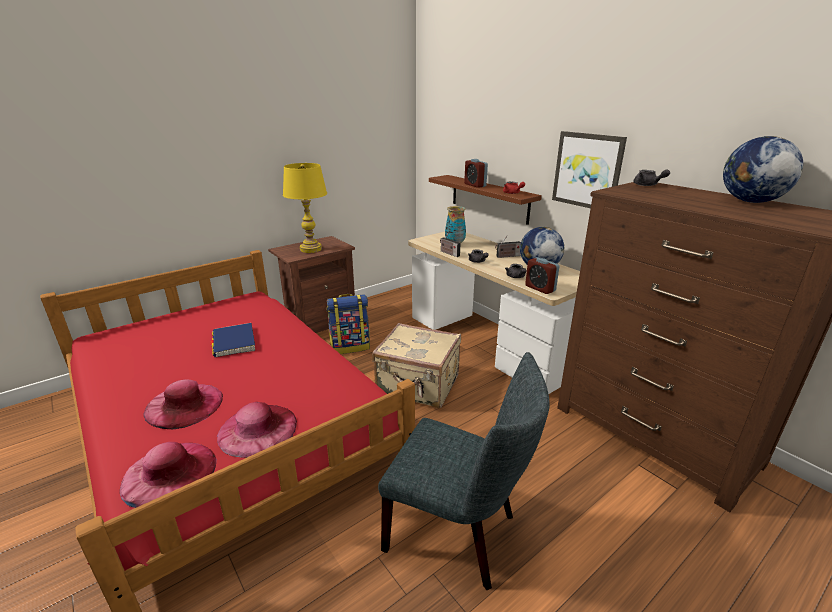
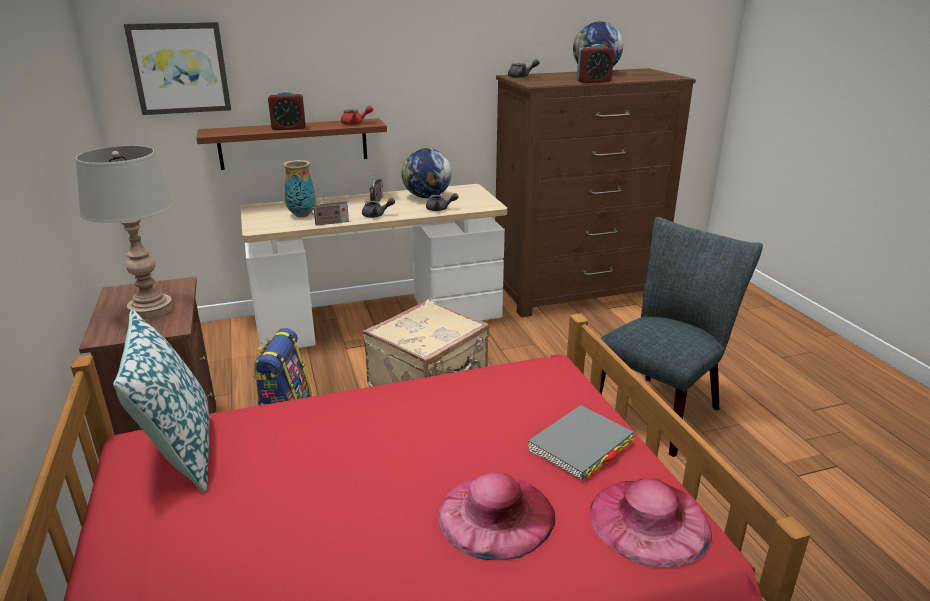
camera: 70 degrees left, 0 degrees up
(234, 342) = (326, 464): blue book -> none
(243, 306) = (179, 451): none -> pillow
(257, 429) = (581, 446): pink hat -> grey book
(310, 249) = (151, 309): yellow table lamp -> grey table lamp
(540, 288) = (477, 207): alarm clock -> alarm clock (593, 81)
(587, 170) = (433, 77): picture -> picture (180, 68)

